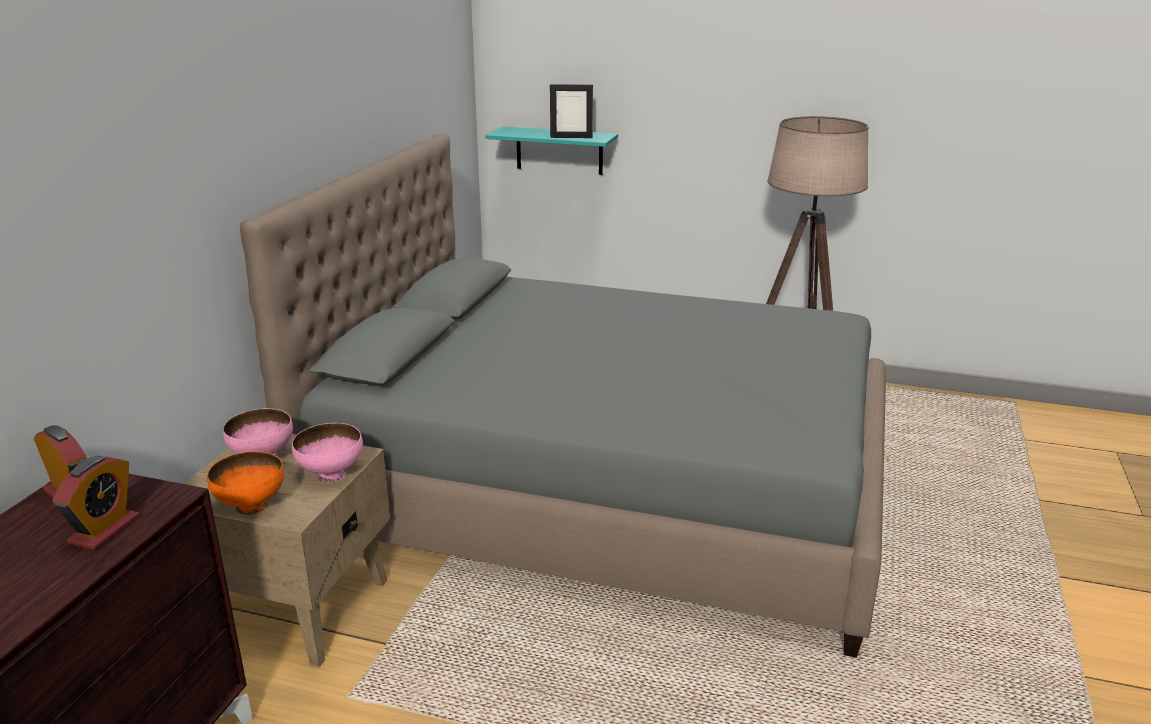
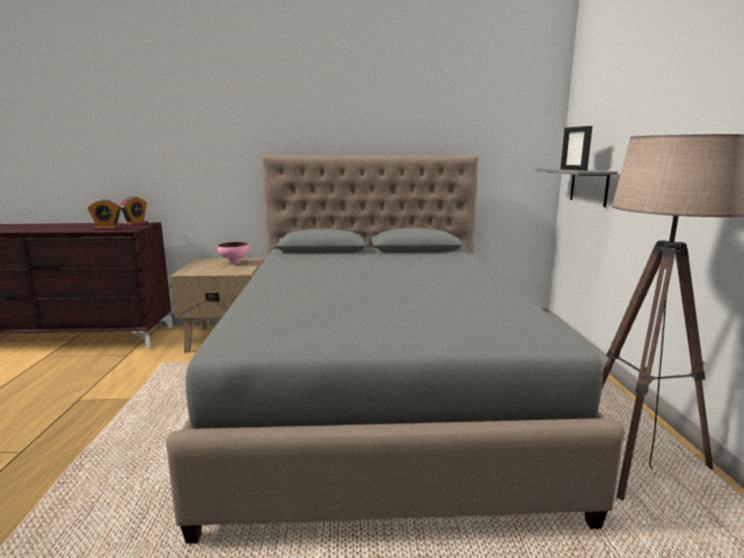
camera: 70 degrees right, 10 degrees down
(250, 506) = (192, 267): orange bowl -> none
(331, 474) = (222, 272): pink bowl -> none
(559, 150) = (589, 186): turquoise shelf -> grey shelf

